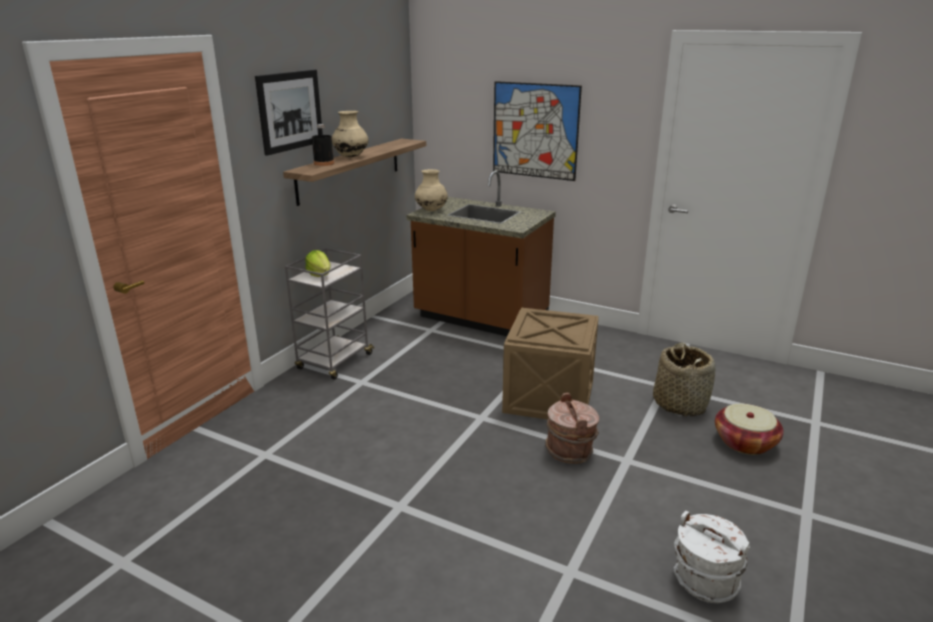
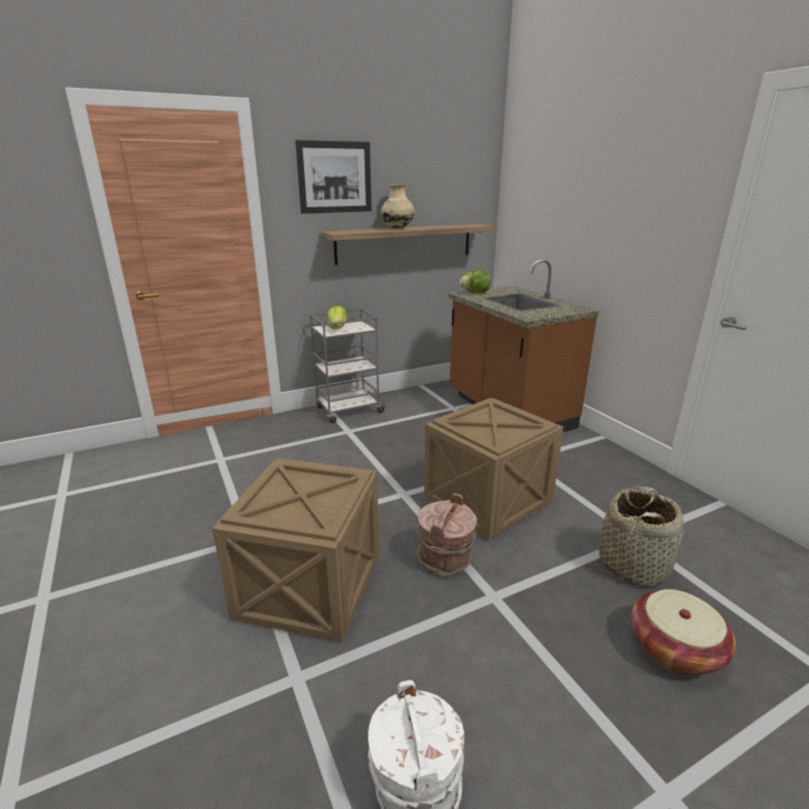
camera: 35 degrees right, 0 degrees up
(324, 163) = (363, 230): black bottle -> none
(431, 210) = (475, 292): beige vase -> lettuce
(499, 512) = (311, 584): none -> crate
(535, 131) = (593, 218): picture -> none

